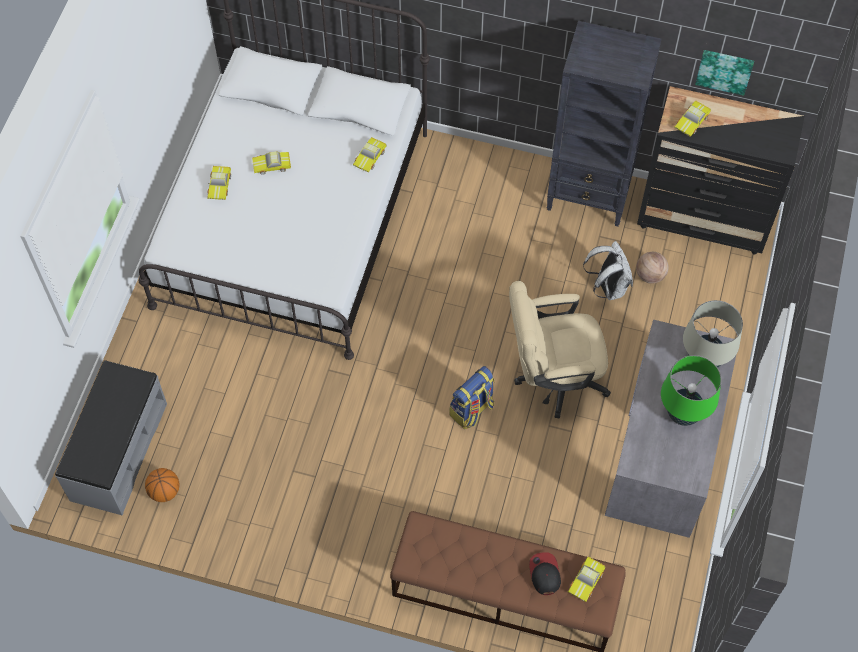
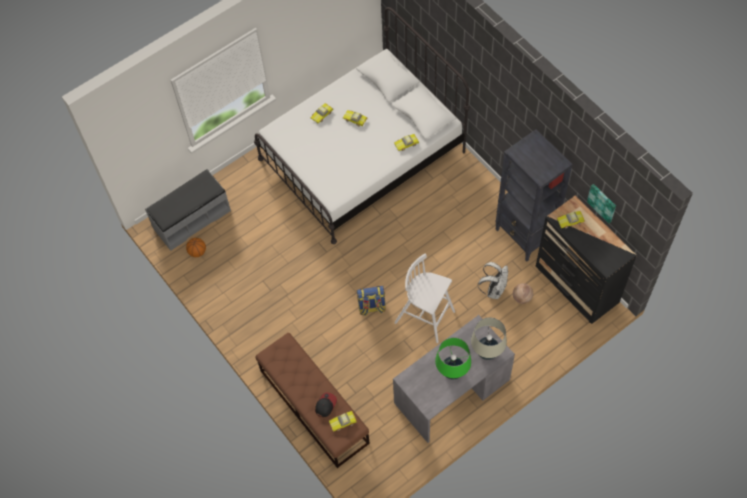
camera: 40 degrees right, 0 degrees up
(553, 377) = (426, 317): beige office chair -> white stool

